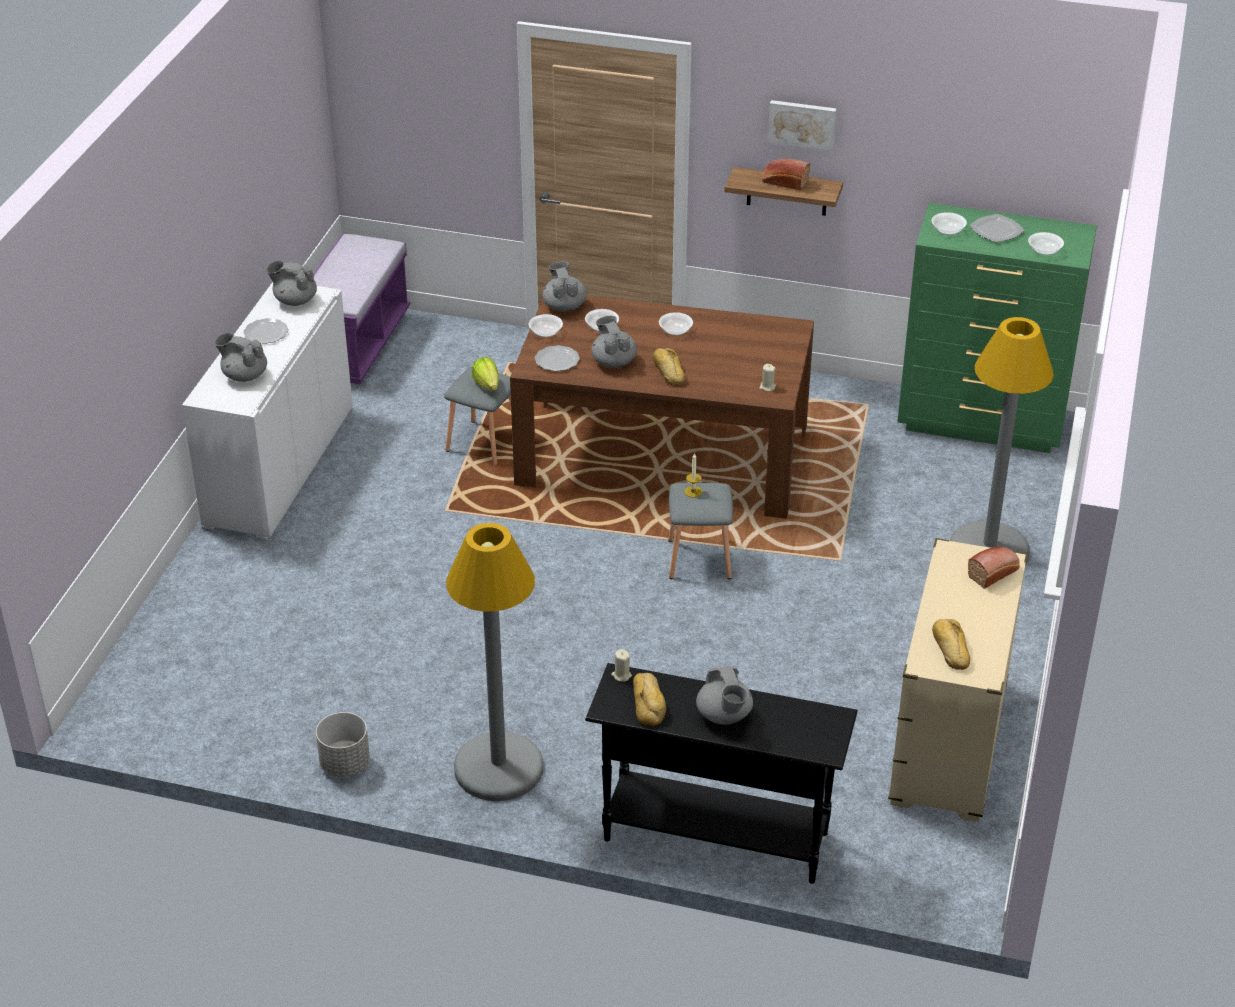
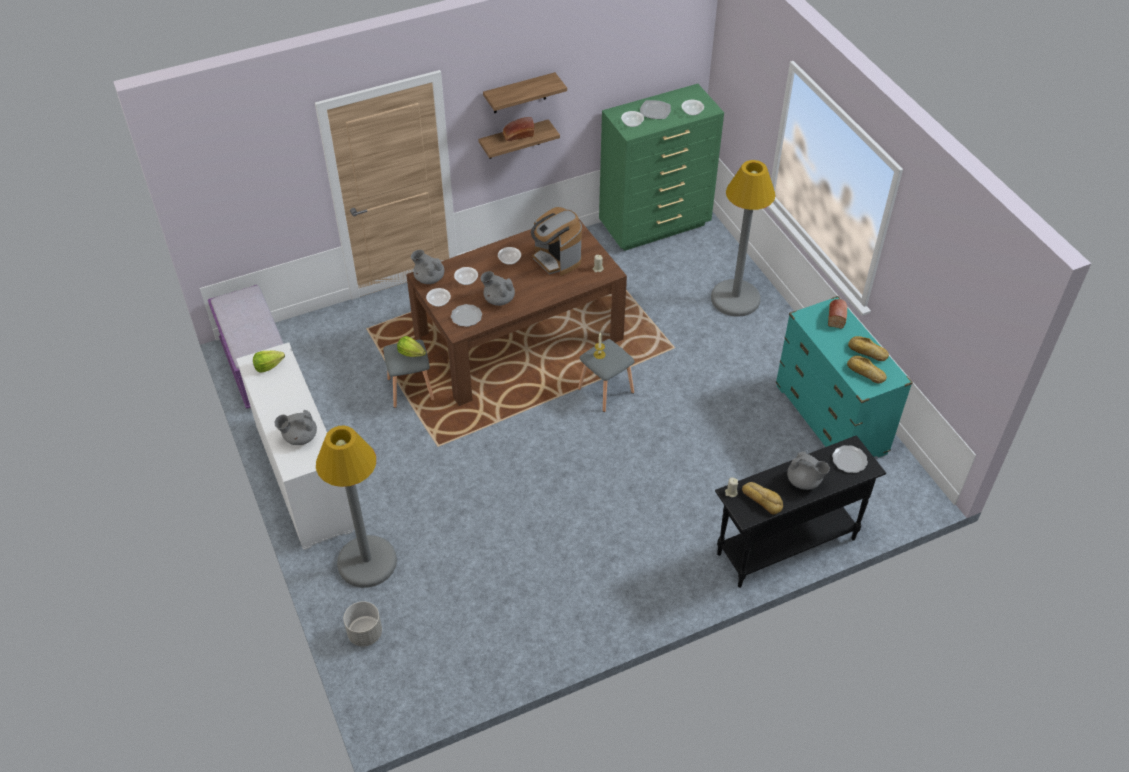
camera: 40 degrees left, 10 degrees up
(265, 333) = (277, 400): plate -> plate (849, 460)
(295, 300) = (268, 366): grey teapot -> lettuce
(345, 763) = (560, 640): grey planter -> grey planter (365, 633)
(498, 768) = (642, 584): grey floor lamp -> grey floor lamp (367, 562)
(668, 371) = (535, 288): bread -> bread (867, 352)
(731, 355) = (556, 259): none -> coffee machine
(802, 124) = (519, 93): picture -> shelf
(949, 744) = (830, 420): beige dresser -> turquoise dresser

